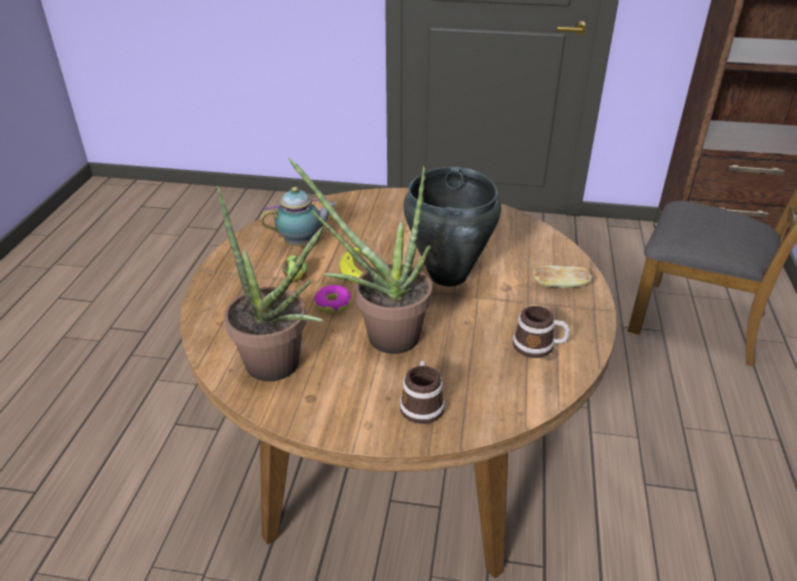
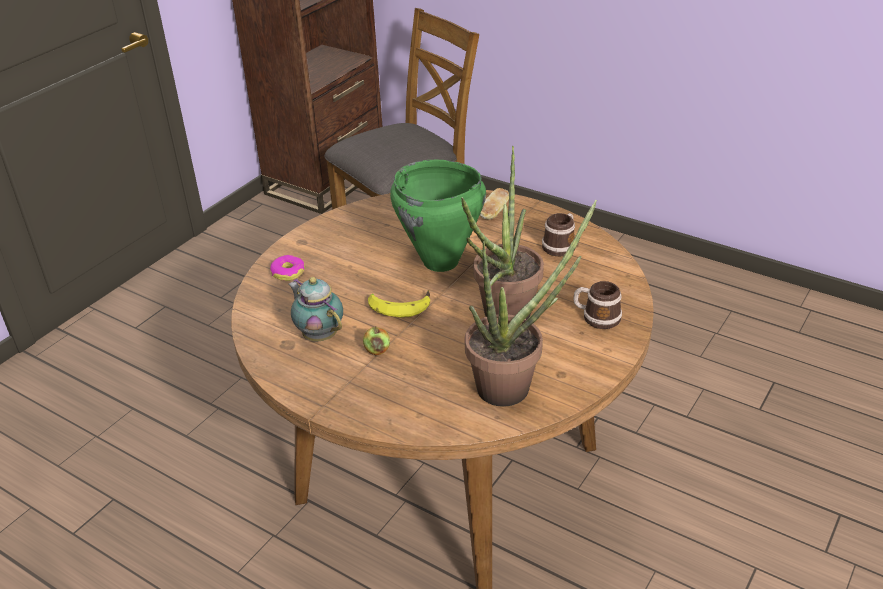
camera: 65 degrees left, 0 degrees up
(302, 243) = (319, 335): teapot -> teapot turned 45 degrees counterclockwise
(333, 304) = (438, 335): donut -> donut (288, 272)
(447, 276) = (441, 262): black cooking pot -> green cooking pot

